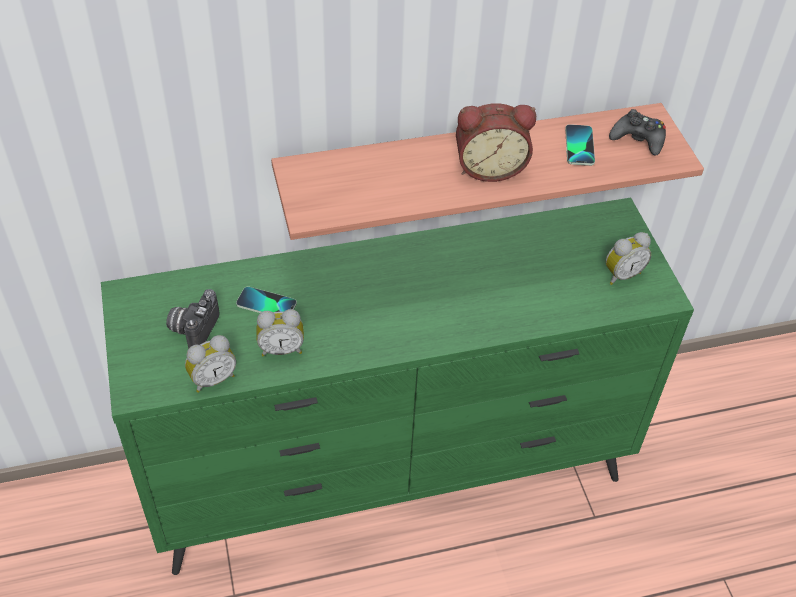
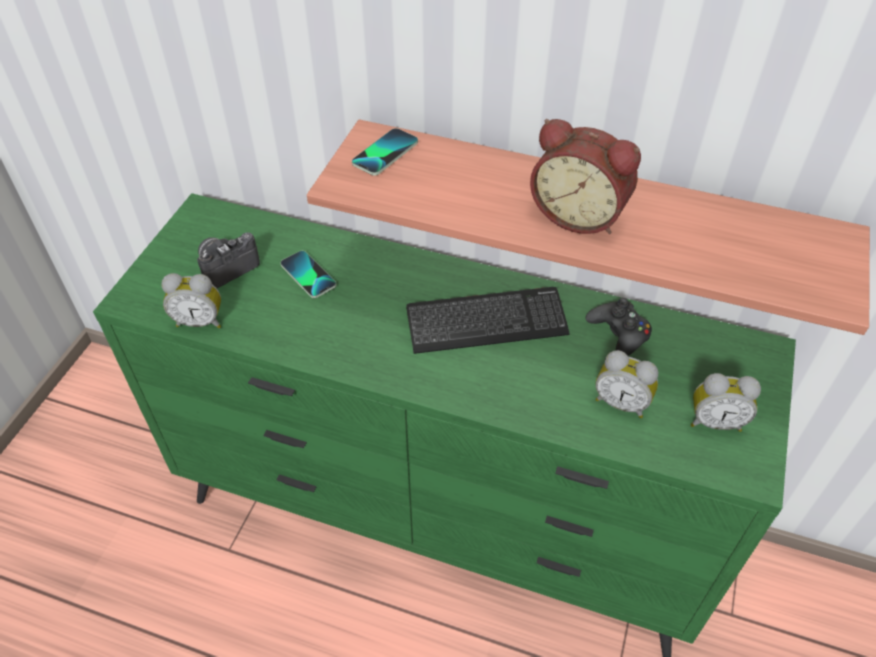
camera: 35 degrees right, 0 degrees up
(281, 348) = (284, 323): alarm clock -> alarm clock (621, 402)
(429, 278) = (486, 322): none -> keyboard
(579, 146) = (712, 234): phone -> phone (385, 153)
(638, 139) = (800, 255): black game controller -> black game controller (619, 333)

